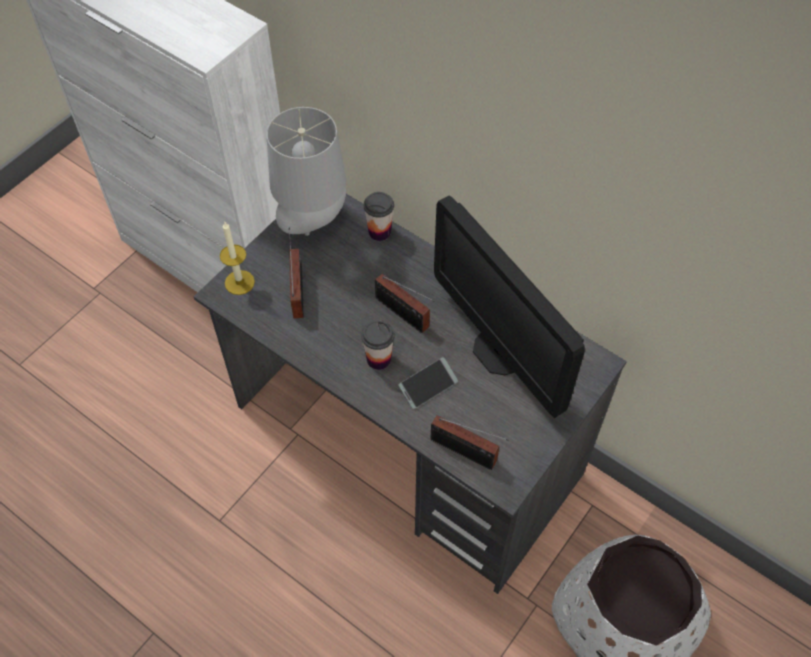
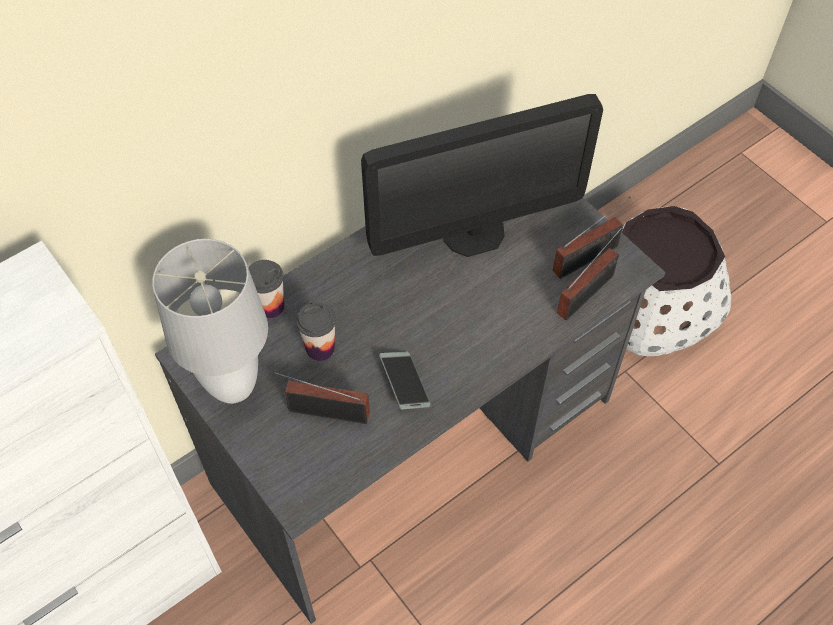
camera: 75 degrees left, 0 degrees up
(239, 282) = (289, 476): candle -> none
(378, 359) = (451, 346): cup -> cup (320, 348)
(404, 315) = (399, 308): radio -> radio (589, 257)
(428, 386) = (499, 307): phone -> phone (404, 383)

